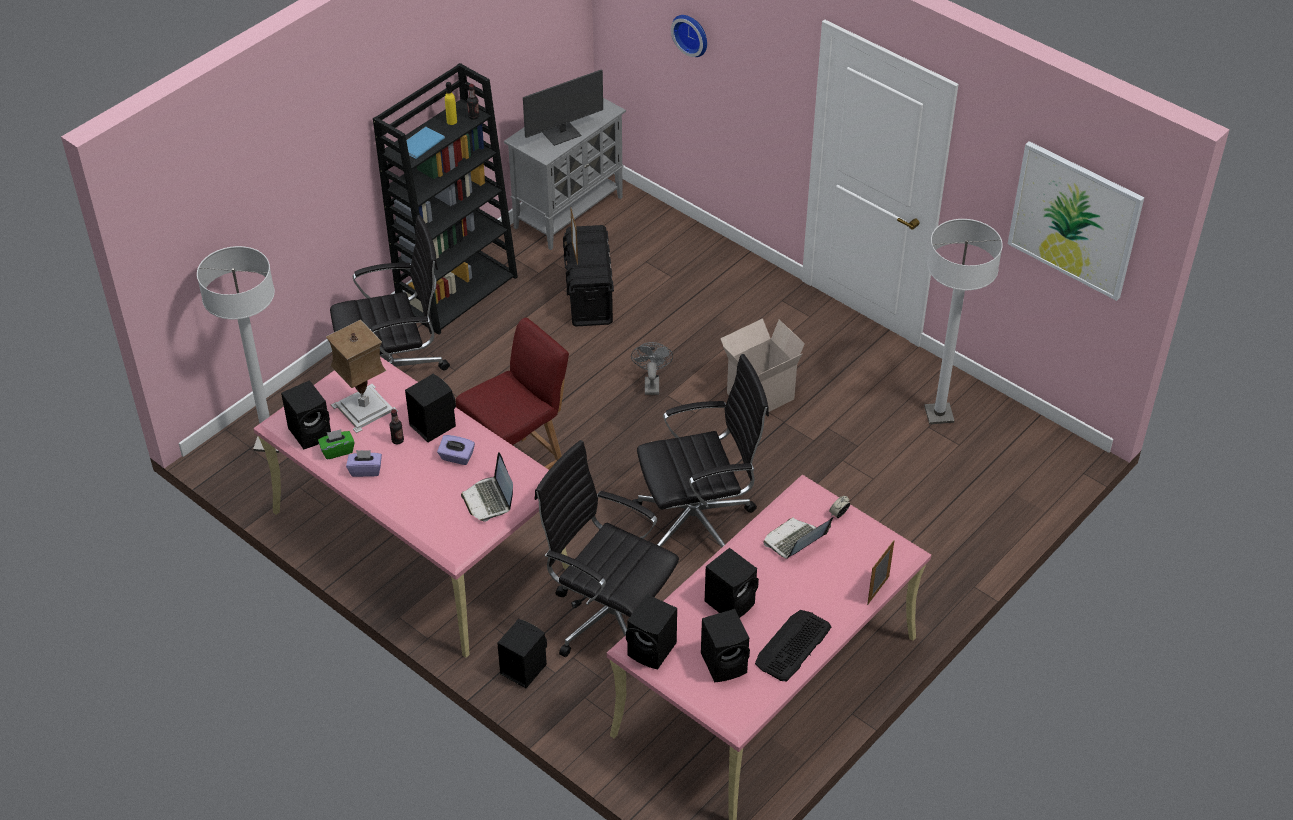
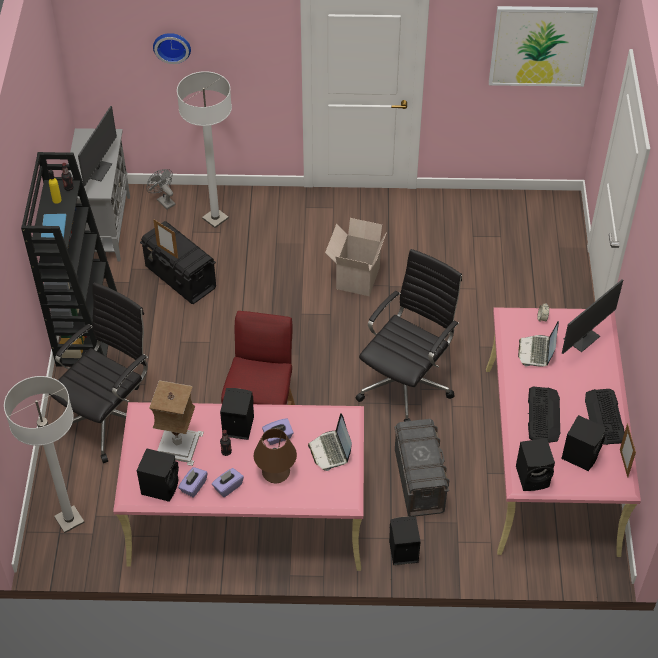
camera: 40 degrees left, 5 degrees up
(337, 450) = (193, 486): green tissue box -> purple tissue box
(420, 485) = (275, 472): none -> brown table lamp
(489, 500) = (331, 451): laptop -> laptop turned 45 degrees clockwise
(610, 618) = (419, 481): black office chair -> grey storage box
(651, 383) = (283, 312): grey fan -> grey fan (163, 201)
(731, 602) = (543, 415): black speaker -> keyboard
(859, 559) = (582, 338): none -> monitor
(878, 590) = (612, 350): picture frame -> picture frame (623, 463)
(939, 414) = (471, 224): white floor lamp -> white floor lamp (215, 218)

